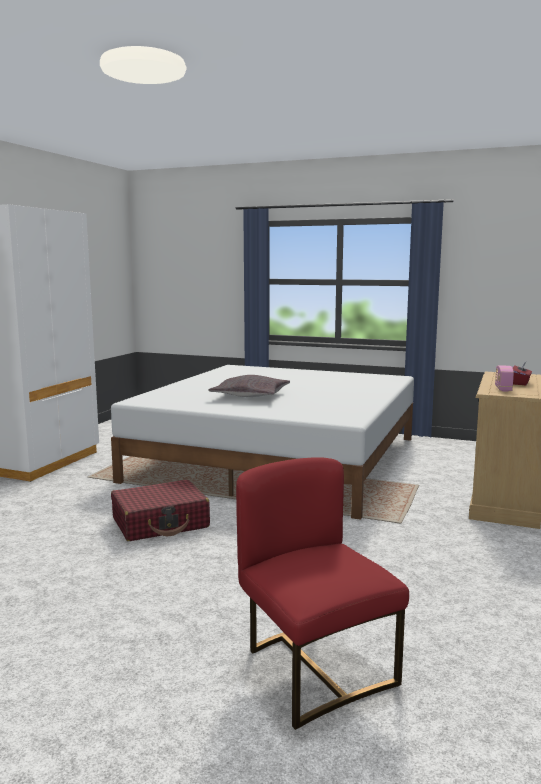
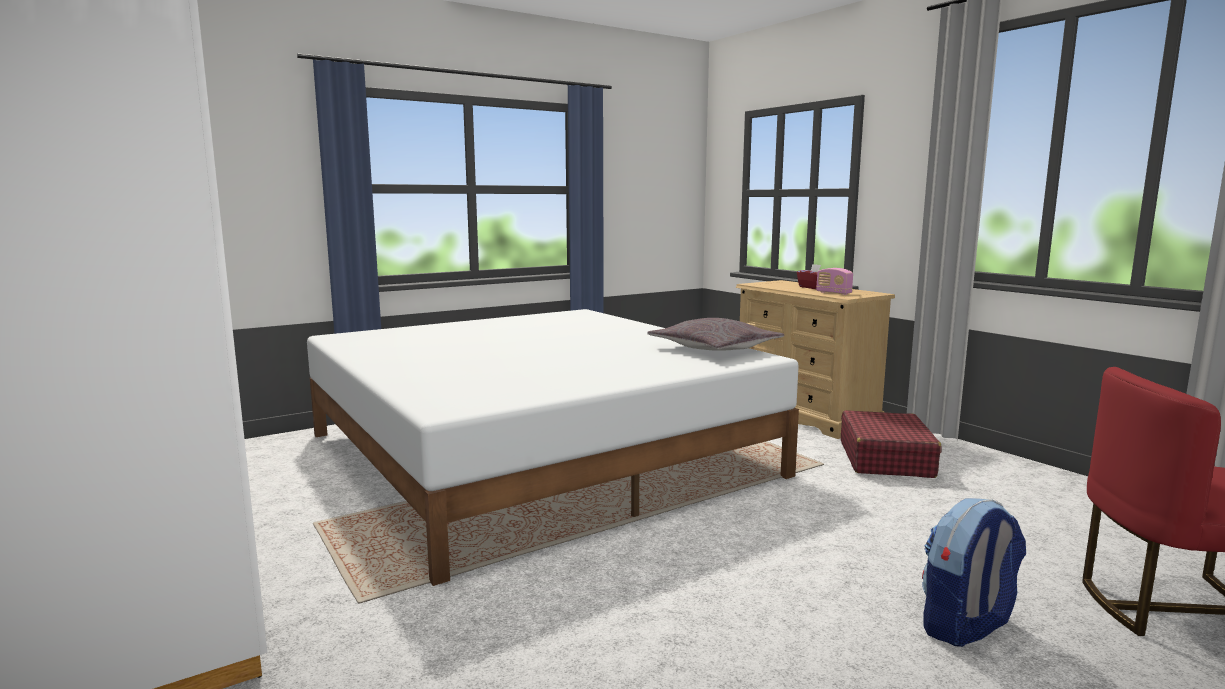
camera: 55 degrees left, 0 degrees up
(161, 523) = (680, 590): red suitcase -> red suitcase (885, 459)
(199, 595) = (966, 627): none -> backpack
(250, 395) = (553, 361): grey pillow -> grey pillow (714, 349)

